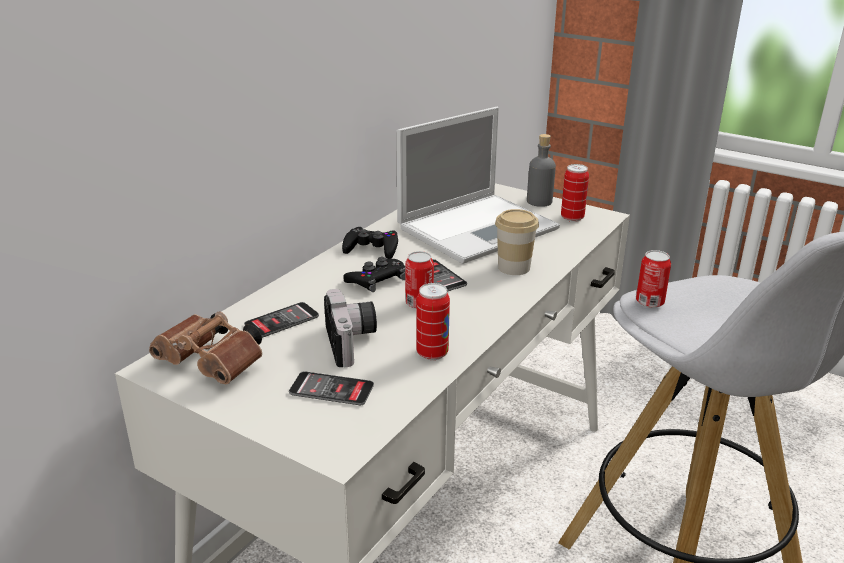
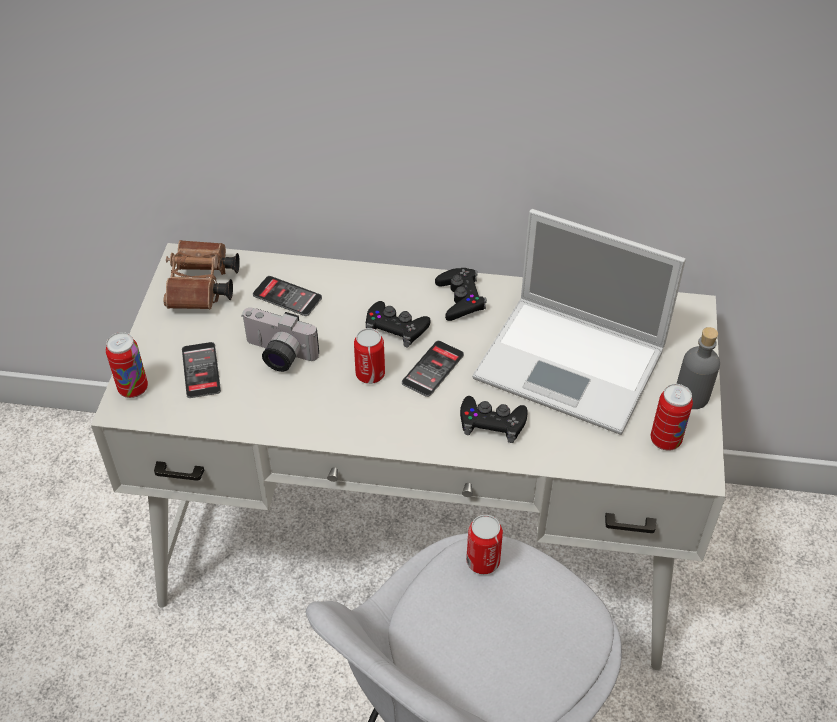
camera: 65 degrees right, 20 degrees up
(353, 342) = (277, 355): camera -> camera turned 60 degrees clockwise
(432, 353) = (286, 414): can -> can (133, 388)
(514, 267) = (492, 423): cup -> black game controller

